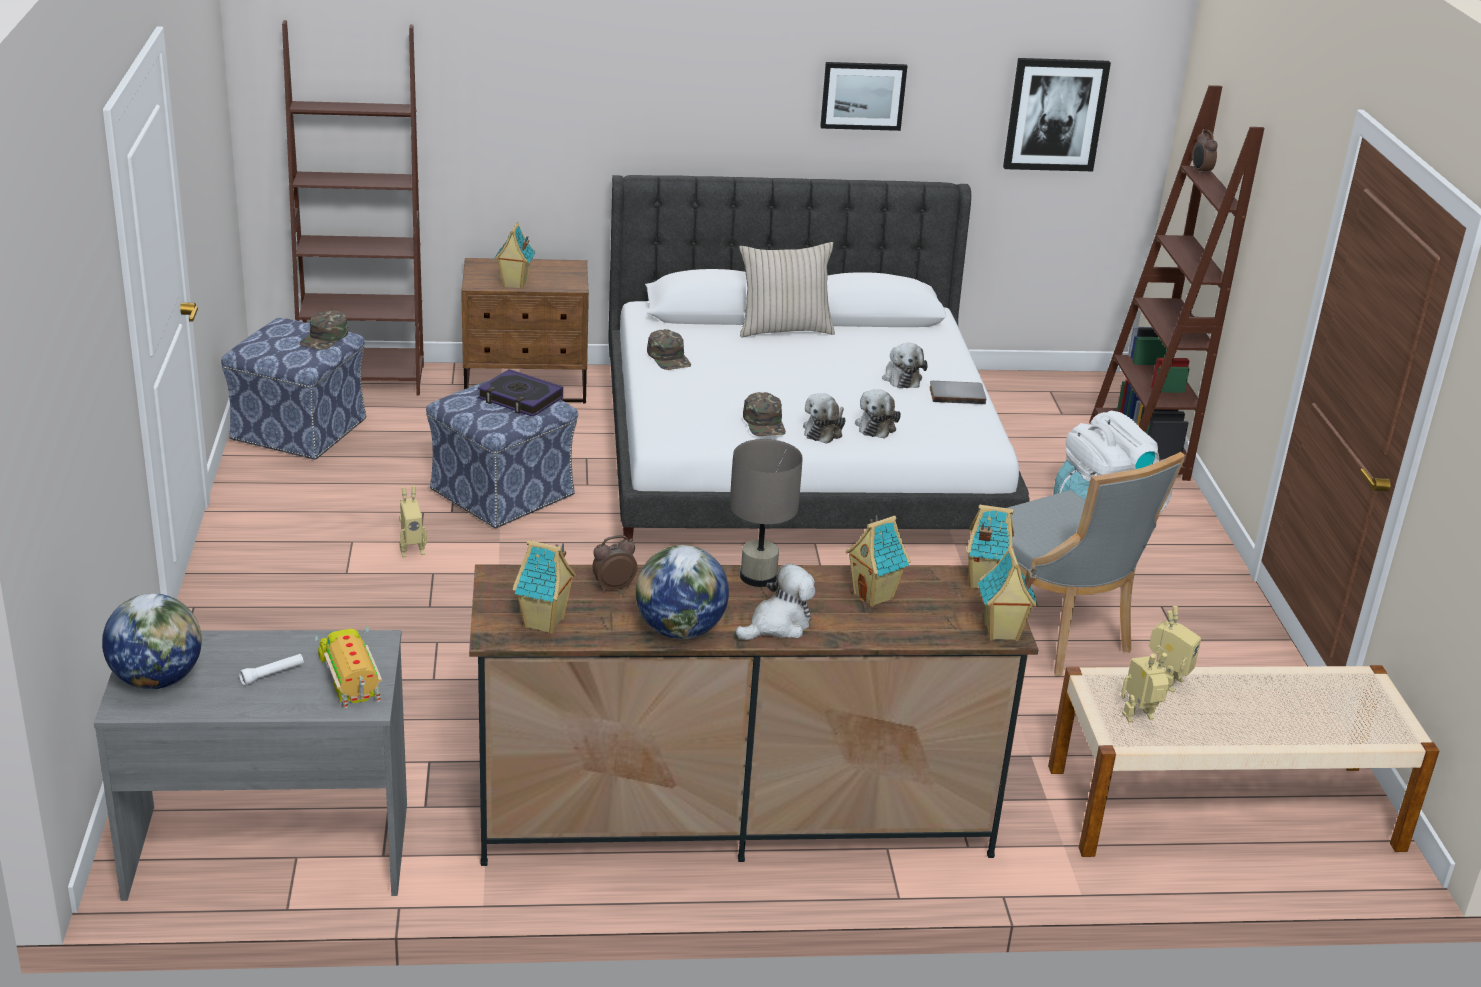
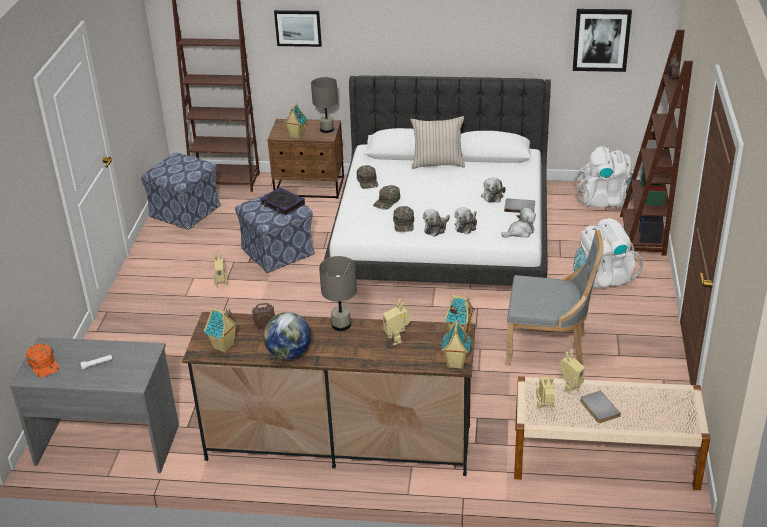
camera: 15 degrees right, 5 degrees up
(157, 680) = (44, 364): globe -> orange cap
(325, 338) = (194, 165): green cap -> green cap (387, 201)
(352, 677) = (133, 368): toy truck -> none
(567, 274) = (327, 129): none -> grey table lamp
(778, 625) = (340, 353): plush toy -> plush toy (520, 232)
(863, 95) = (488, 31): picture -> picture (298, 28)
(874, 596) = (397, 339): toy house -> toy robot
(1054, 398) = (605, 200): none -> white backpack
(1055, 633) = (549, 347): grey chair -> grey chair turned 60 degrees counterclockwise
(1230, 712) = (598, 408): none -> grey book

